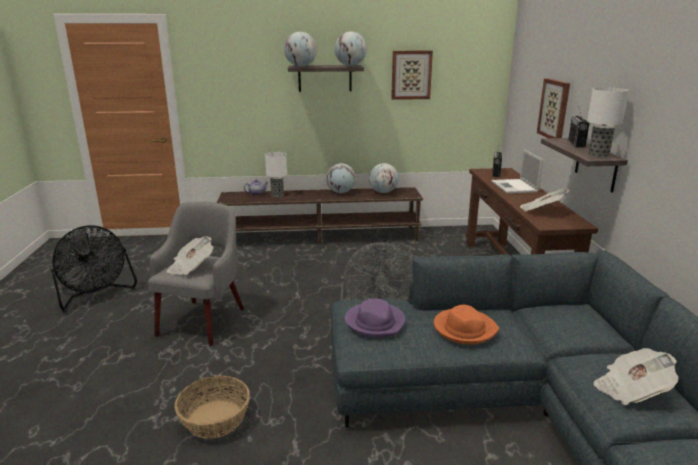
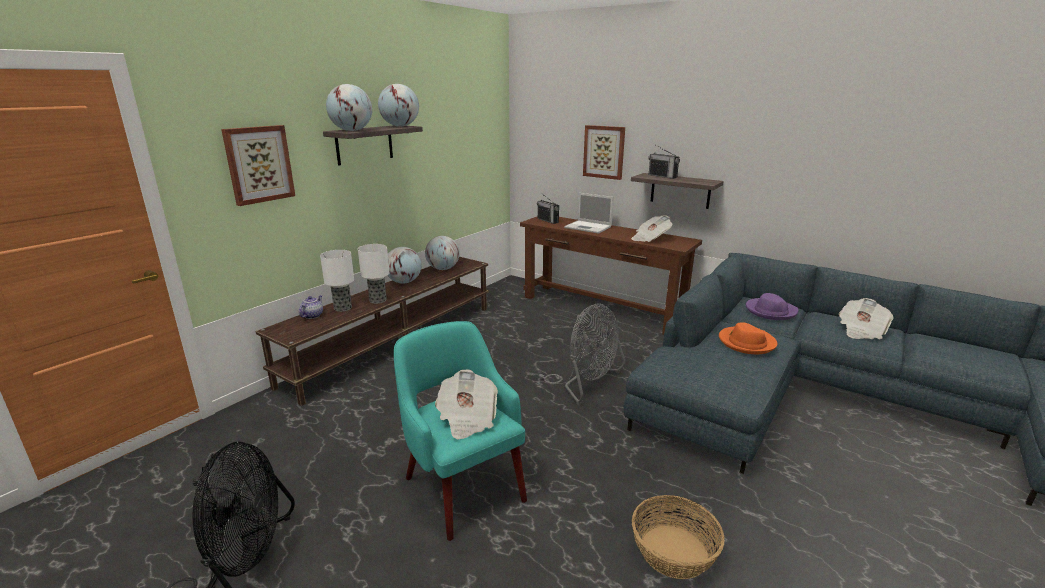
camera: 50 degrees left, 0 degrees up
(203, 320) = (462, 487): grey armchair -> turquoise armchair
(375, 322) = (704, 369): purple hat -> purple hat (770, 311)
(411, 75) = (442, 133): picture -> picture (259, 164)
(598, 155) = (701, 181): table lamp -> table lamp (377, 300)

